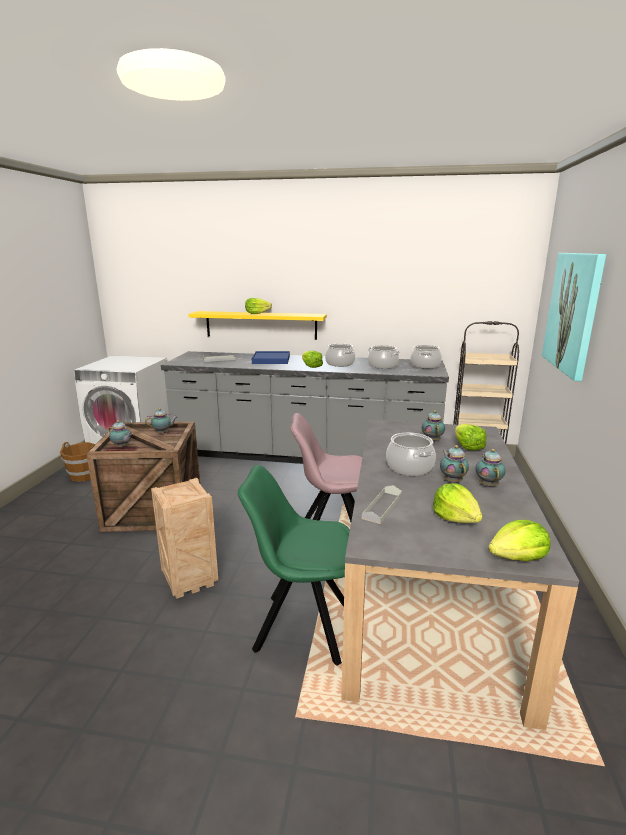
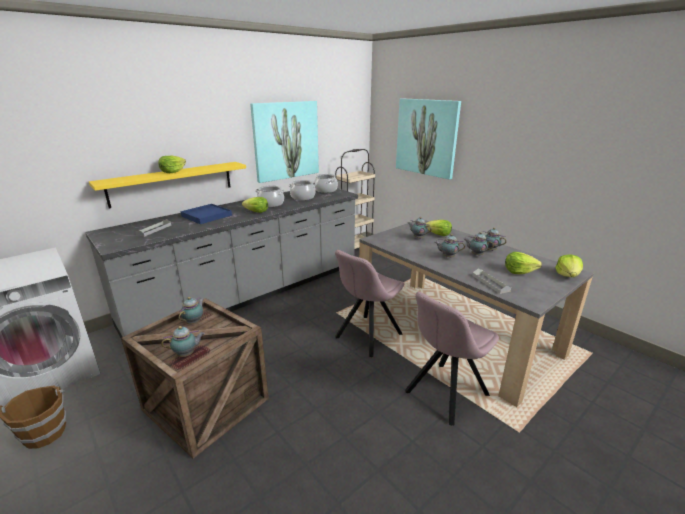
camera: 50 degrees left, 5 degrees up
(190, 580) = (344, 424): crate -> none
(302, 627) = (445, 393): green chair -> pink chair
(392, 299) = (286, 140): none -> picture
(410, 467) = (447, 257): cooking pot -> teapot

